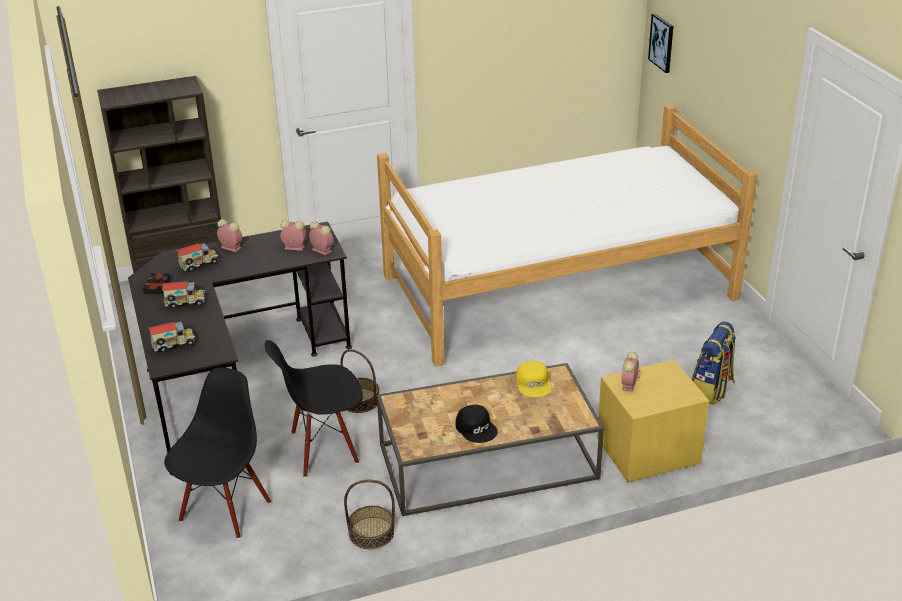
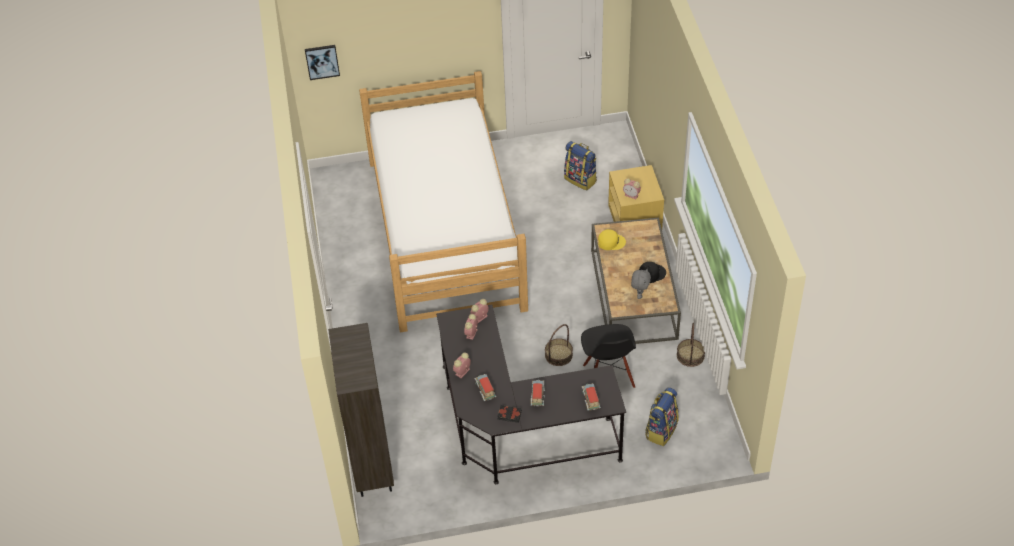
camera: 80 degrees left, 15 degrees up
(224, 510) = (661, 430): black chair -> backpack
(430, 419) = (639, 294): none -> grey plush toy

